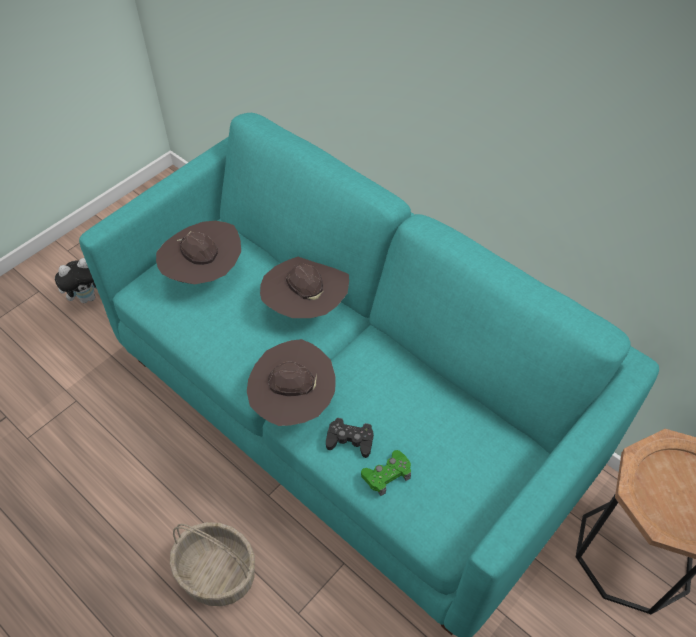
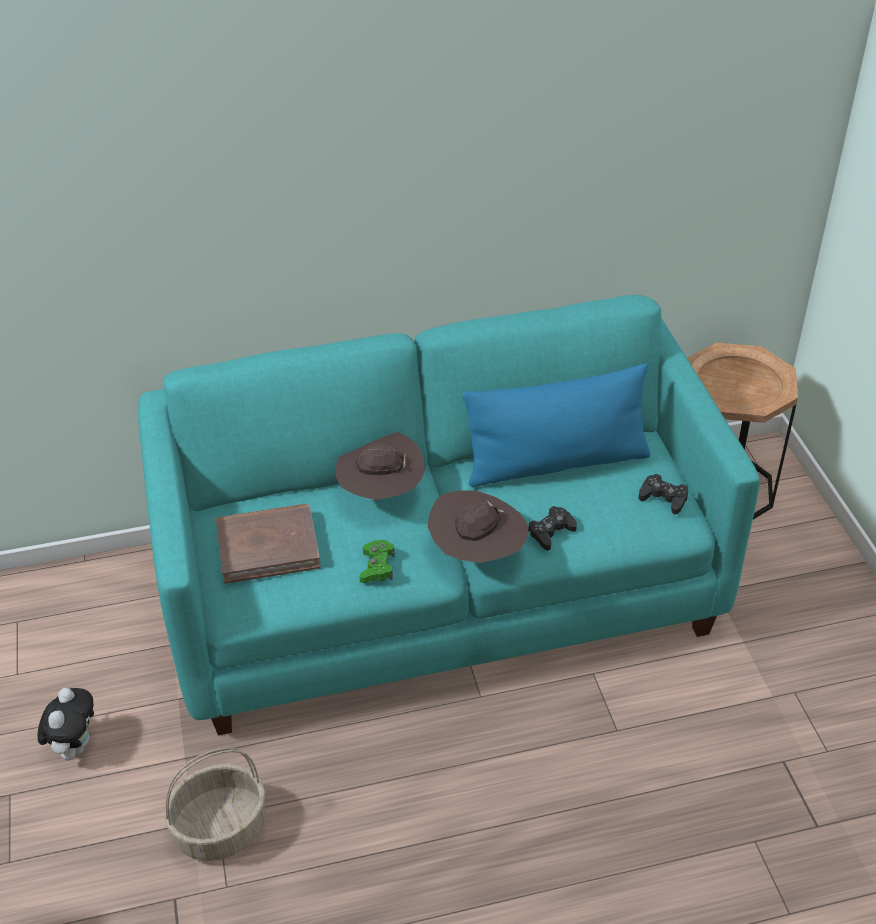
camera: 55 degrees left, 10 degrees down
(204, 274) = (268, 546): brown hat -> brown book
(218, 573) = (533, 774): basket -> basket (221, 828)
(387, 475) = (602, 525): green game controller -> green game controller (377, 566)
(437, 401) = (556, 463): none -> blue pillow
(460, 506) = (663, 498): none -> black game controller

